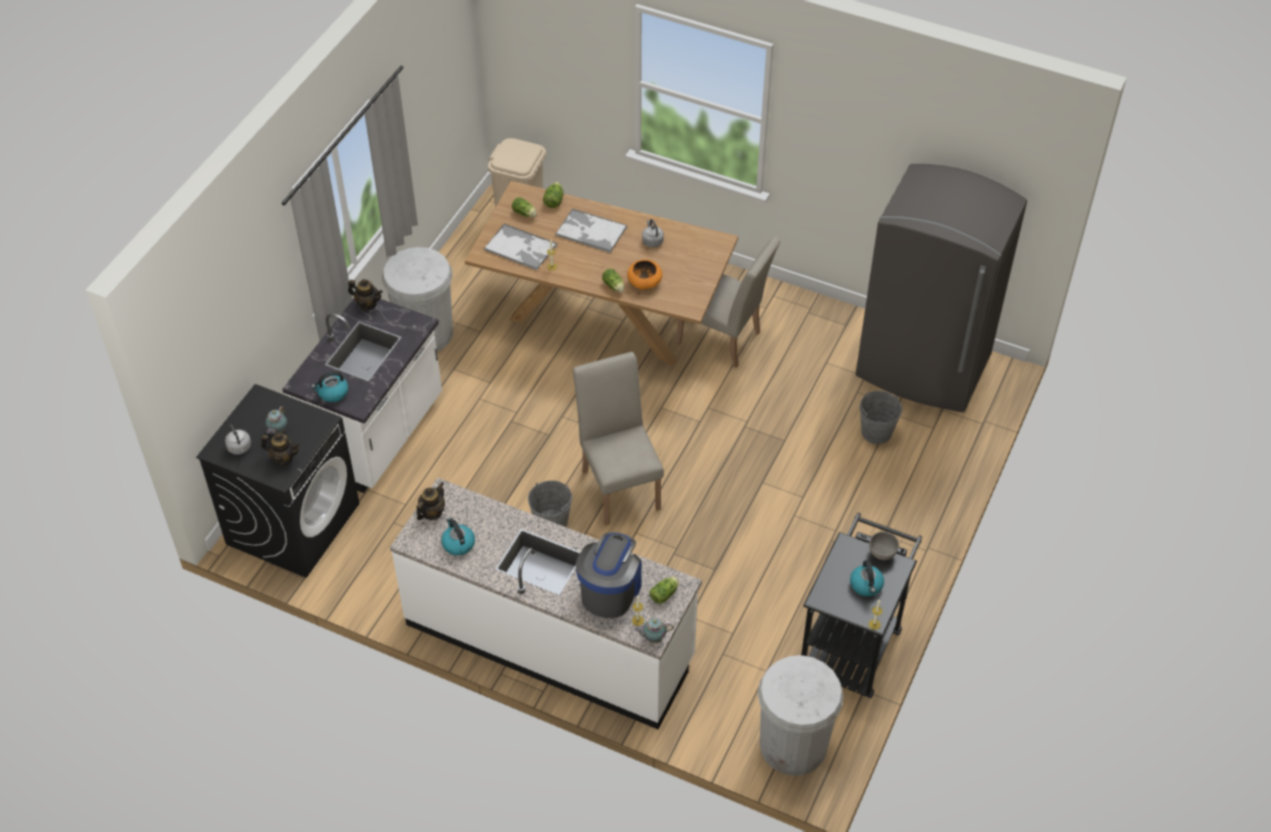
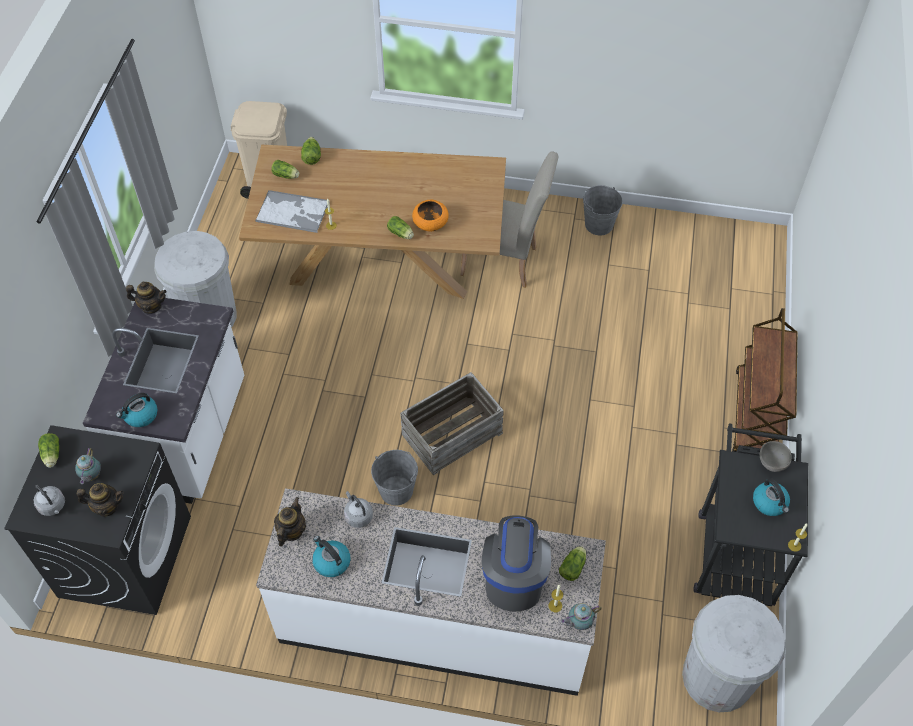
camera: 15 degrees left, 5 degrees up
(249, 408) = (52, 455): none -> lettuce
(590, 231) = (358, 181): tray -> none
(619, 484) = (451, 433): beige chair -> crate
(652, 241) = (423, 179): grey kettle -> grey kettle (358, 516)
(876, 432) = (679, 324): grey bucket -> grey bucket (599, 224)
(920, 531) = (756, 415): none -> brown cart
(923, 367) = (699, 250): grey fridge -> none

